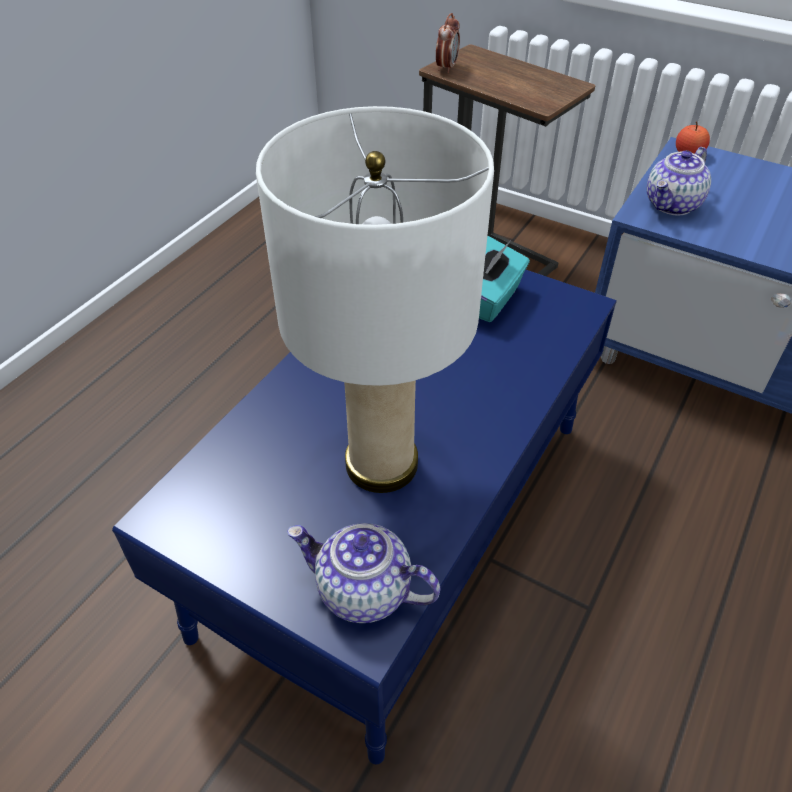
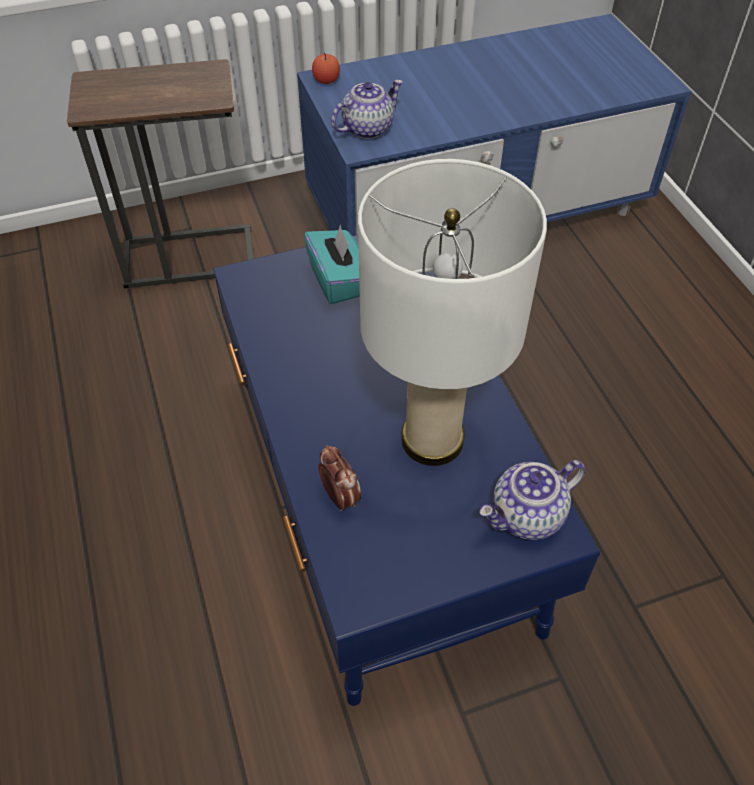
camera: 50 degrees left, 5 degrees up
(446, 68) = (89, 107): alarm clock -> alarm clock (340, 497)
(672, 205) = (367, 128): teapot -> teapot turned 120 degrees counterclockwise

